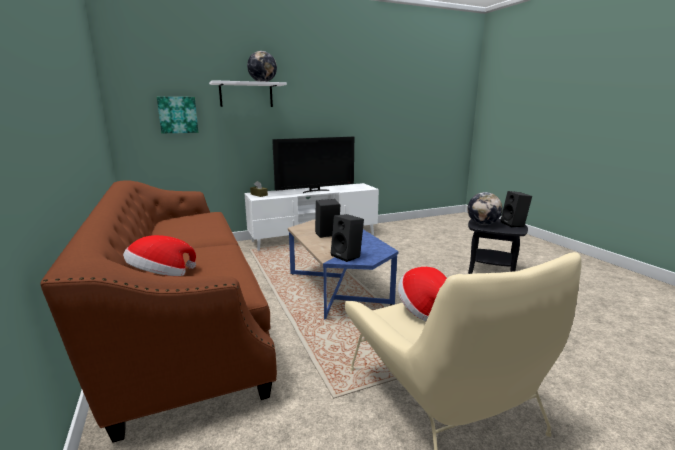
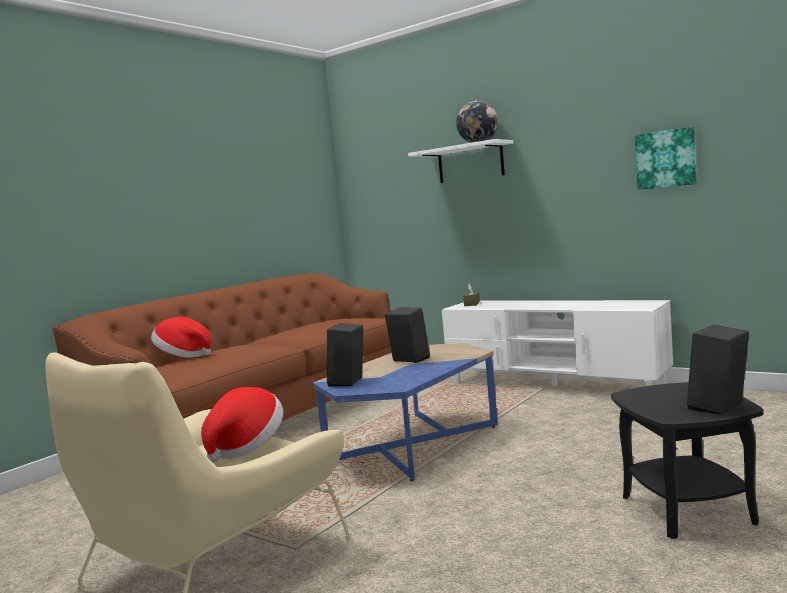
camera: 60 degrees right, 10 degrees down
(178, 115) = (398, 198): picture -> picture (666, 159)
(315, 191) = (549, 305): television -> none
(483, 224) = (656, 393): globe -> none

